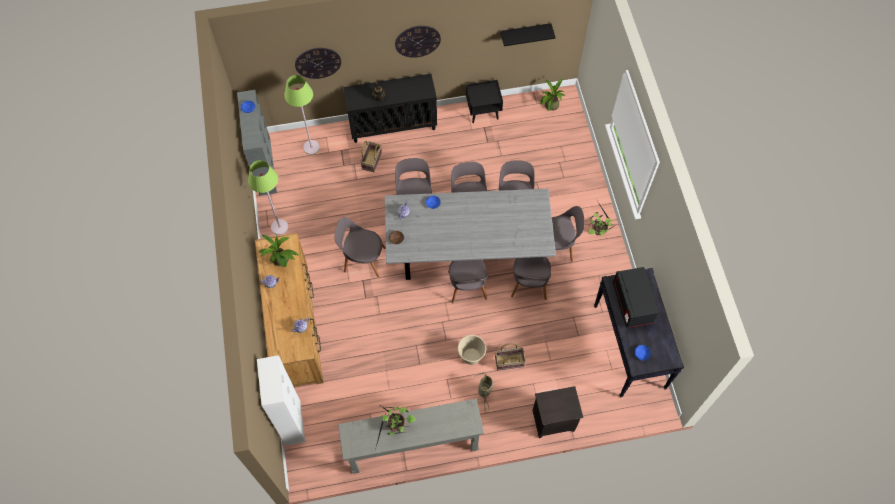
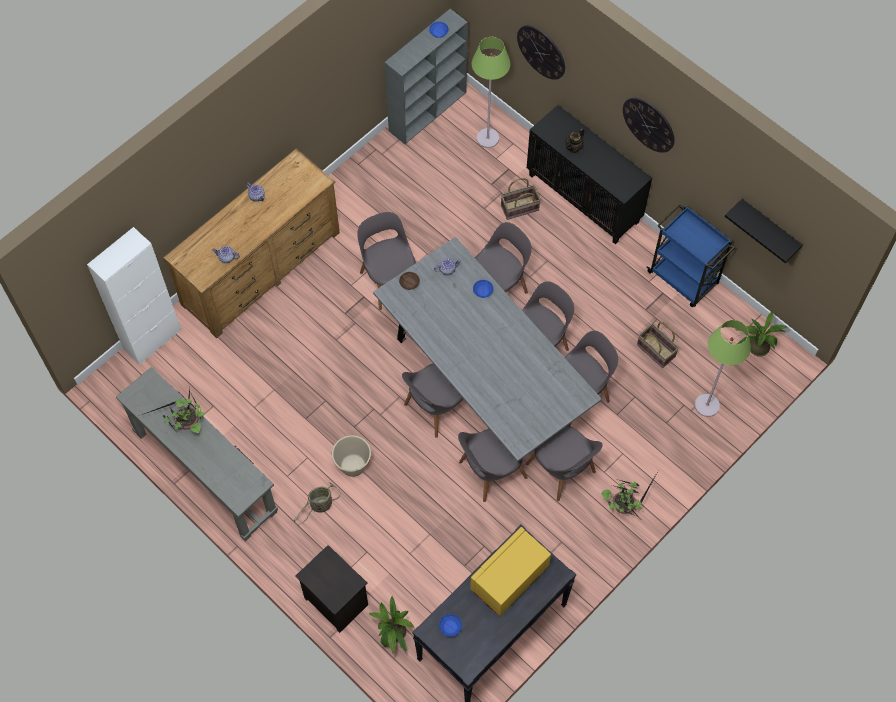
camera: 55 degrees right, 0 degrees up
(279, 227) = (365, 175): green floor lamp -> green floor lamp (707, 405)
(282, 261) = (290, 189): potted plant -> potted plant (393, 634)
(483, 112) = (684, 279): black nightstand -> blue cart
(509, 361) = (376, 509): basket -> basket (656, 350)
(632, 303) = (509, 578): black microwave -> yellow microwave

